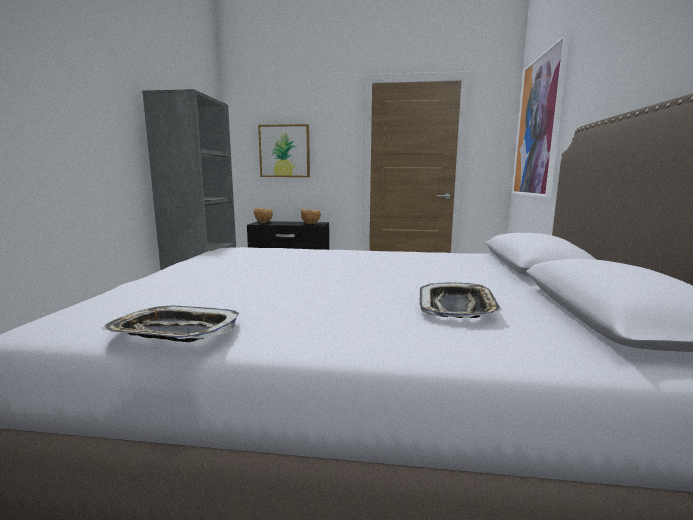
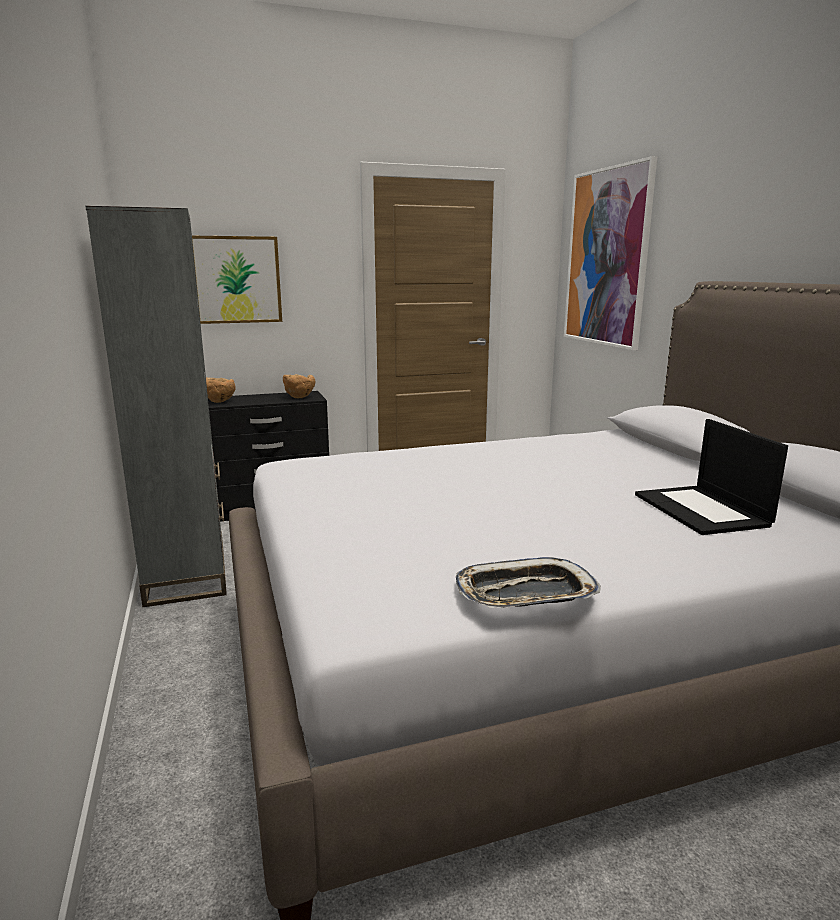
camera: 25 degrees left, 5 degrees up
(457, 307) = (702, 510): tray -> laptop

